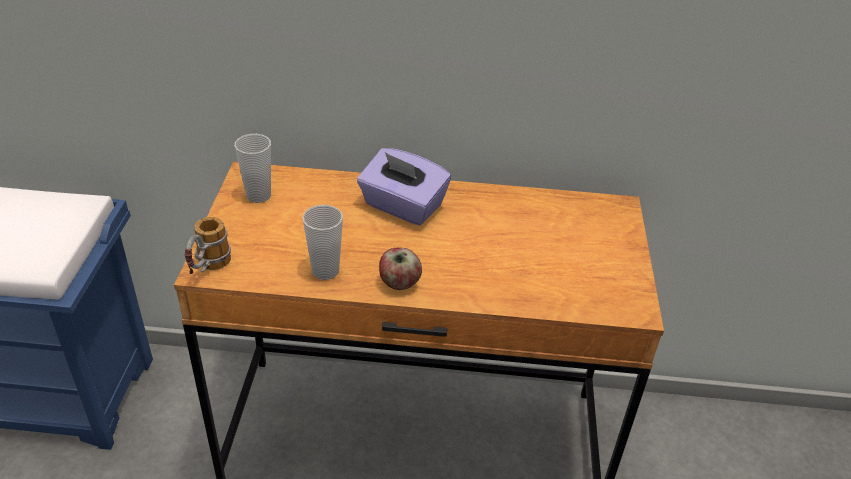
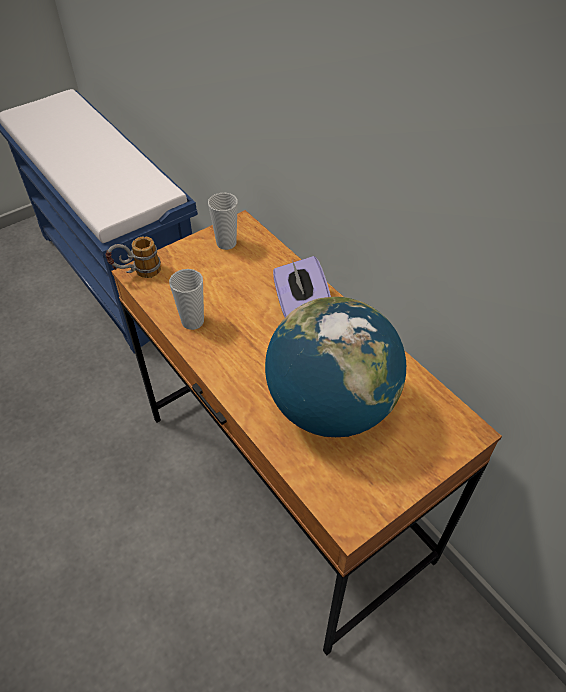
camera: 50 degrees right, 10 degrees up
(399, 283) = (221, 363): apple -> none
(521, 253) = (330, 406): none -> globe

